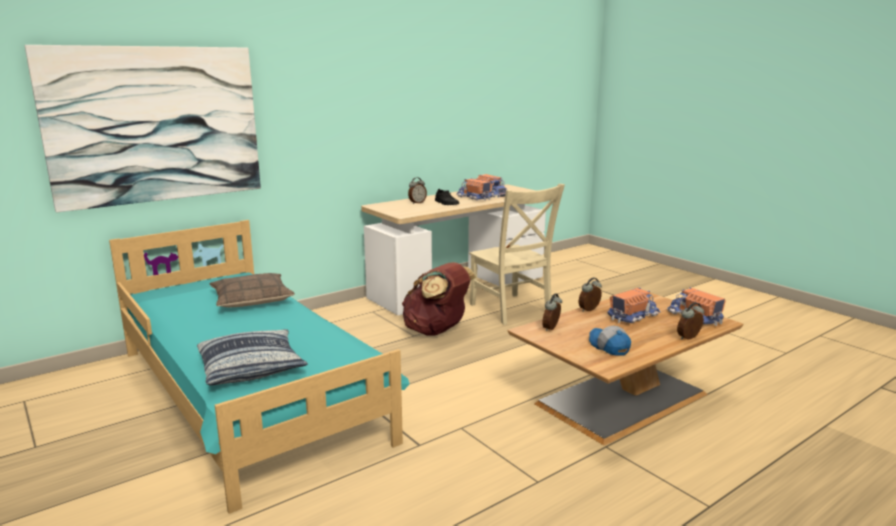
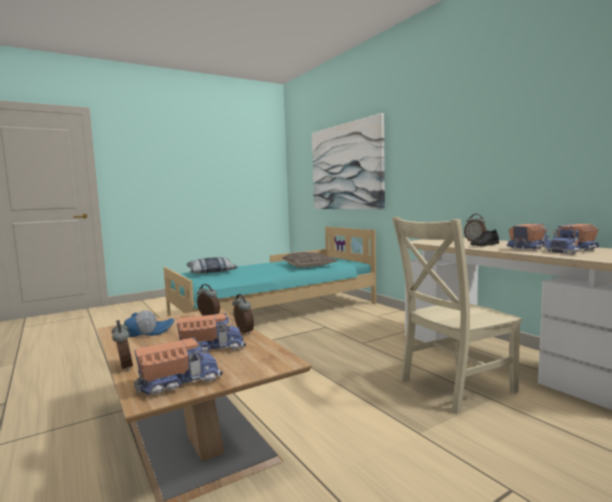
camera: 95 degrees right, 10 degrees down
(437, 331) = (374, 350): brown backpack -> none
(632, 316) = (211, 348): toy truck -> toy truck turned 75 degrees counterclockwise

